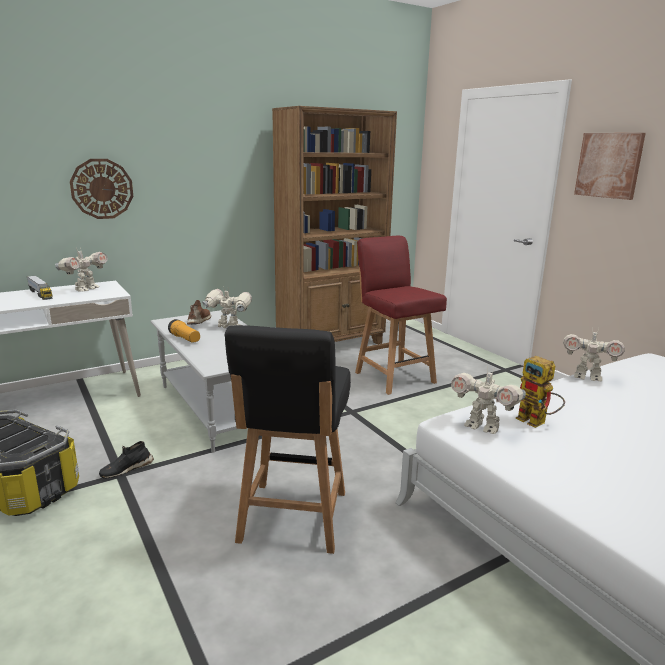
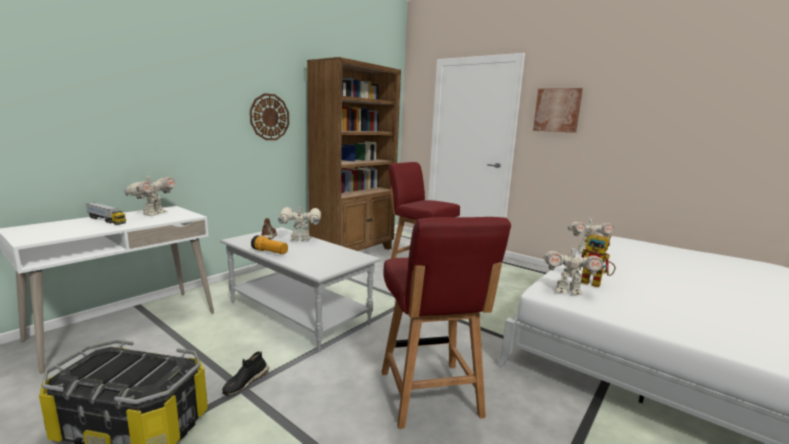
camera: 20 degrees left, 5 degrees down
(102, 189) = (163, 118): wall clock -> wall clock (269, 117)
(292, 518) = (430, 395): black chair -> red chair

